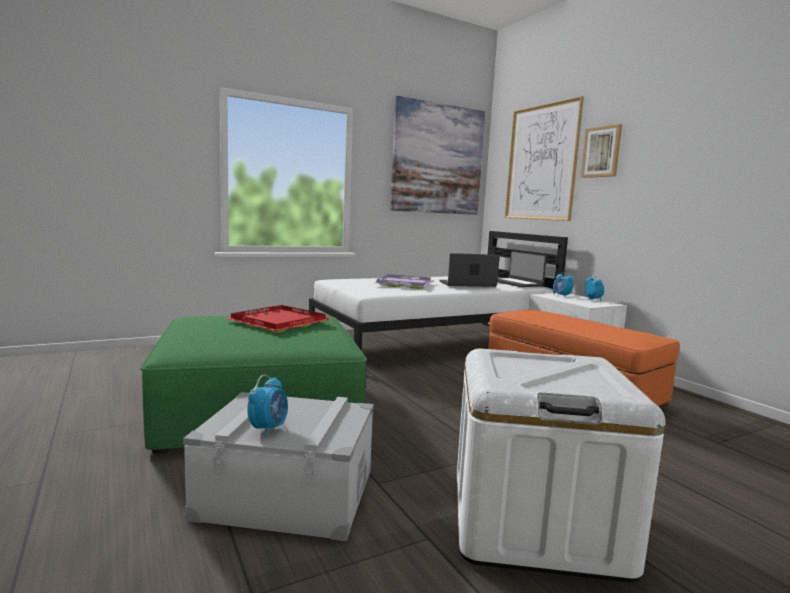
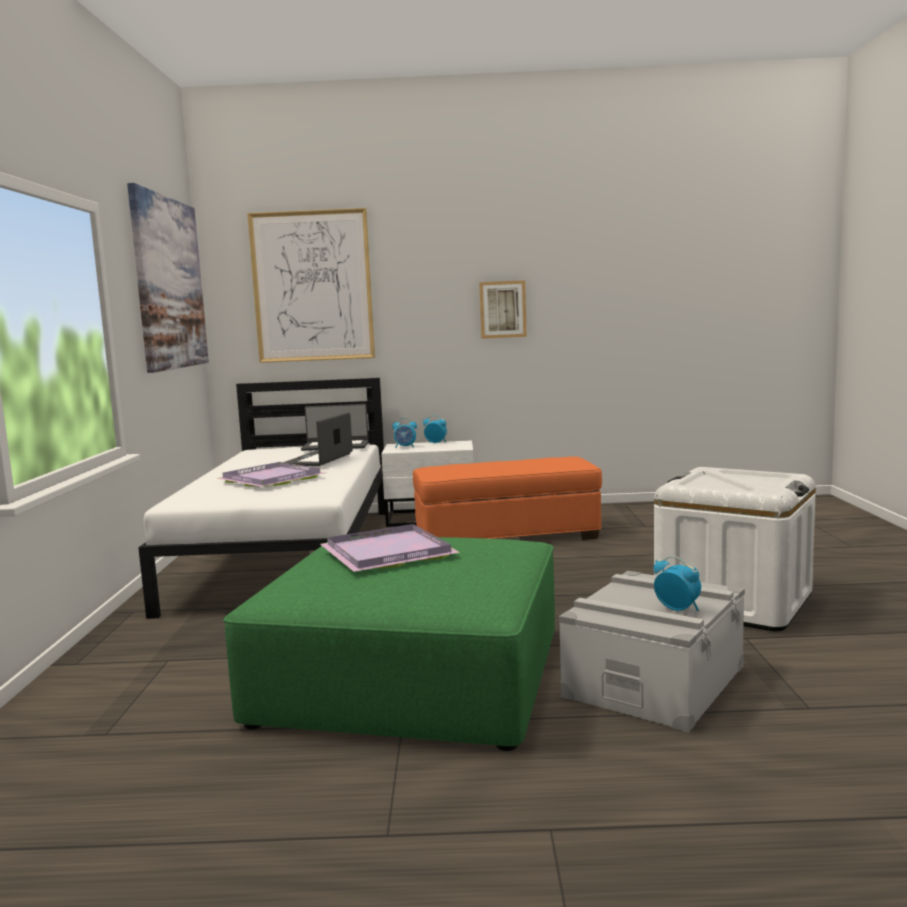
camera: 60 degrees left, 0 degrees up
(278, 322) = (390, 553): red tray -> purple tray
(601, 152) = (405, 276): picture -> picture (502, 309)

